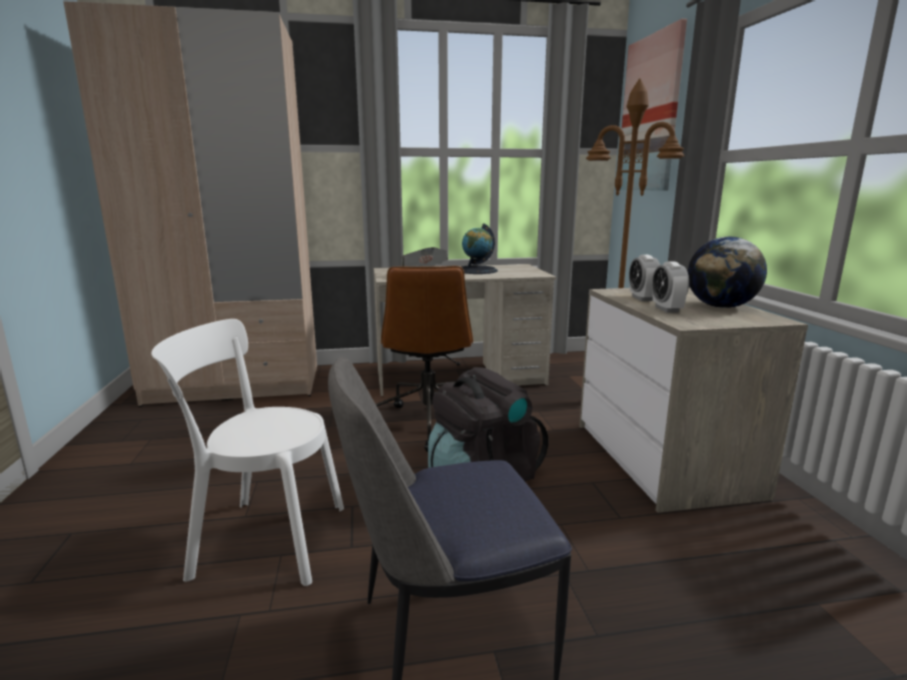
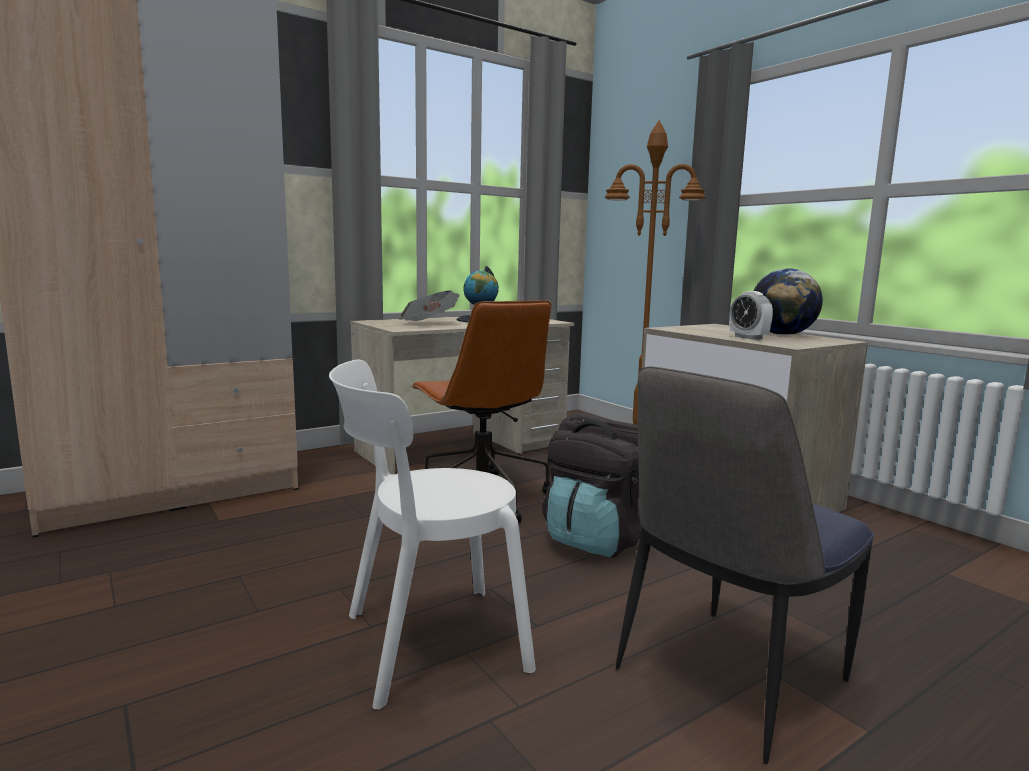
camera: 25 degrees left, 5 degrees down
(642, 298) = (708, 332): alarm clock -> none
(650, 114) = (635, 160): picture -> none

